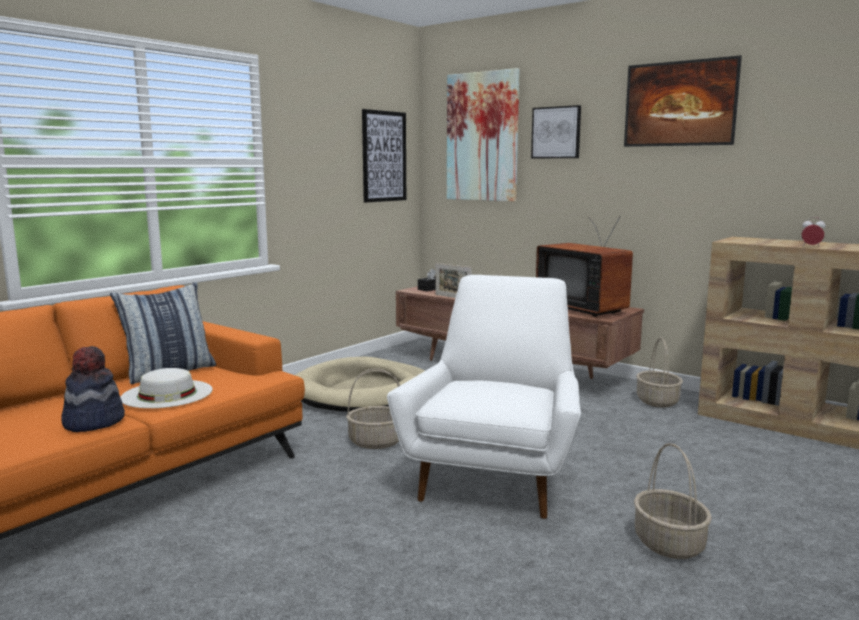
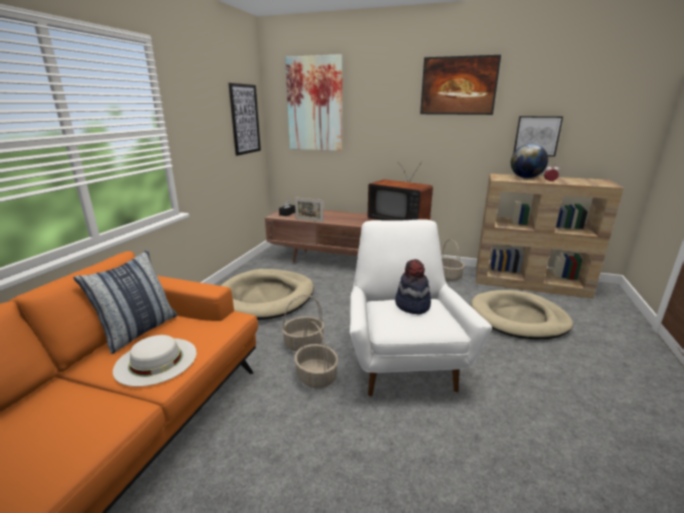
camera: 20 degrees left, 10 degrees up
(93, 422) = (106, 418): hat -> hat (412, 305)
(556, 132) = (371, 103): picture -> picture (536, 136)
(668, 543) = (537, 395): basket -> basket (316, 377)
(730, 462) = (518, 318): none -> beige dog bed
(782, 242) = (526, 178): none -> globe

